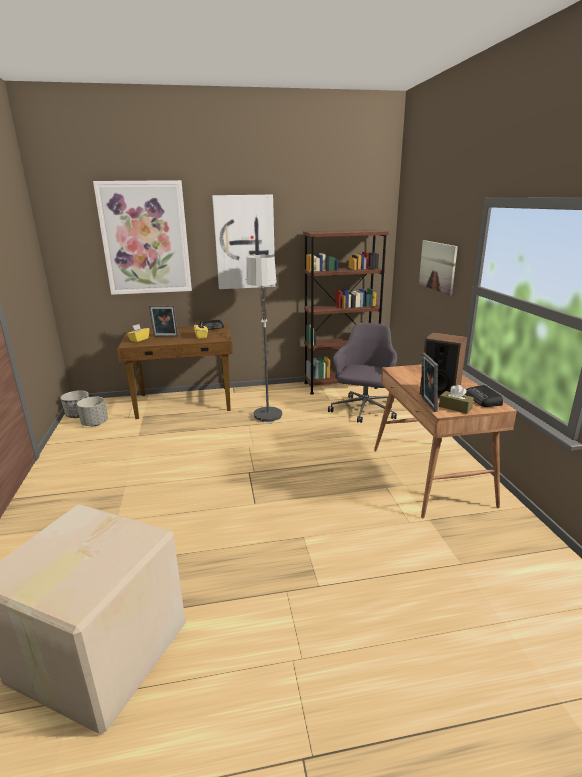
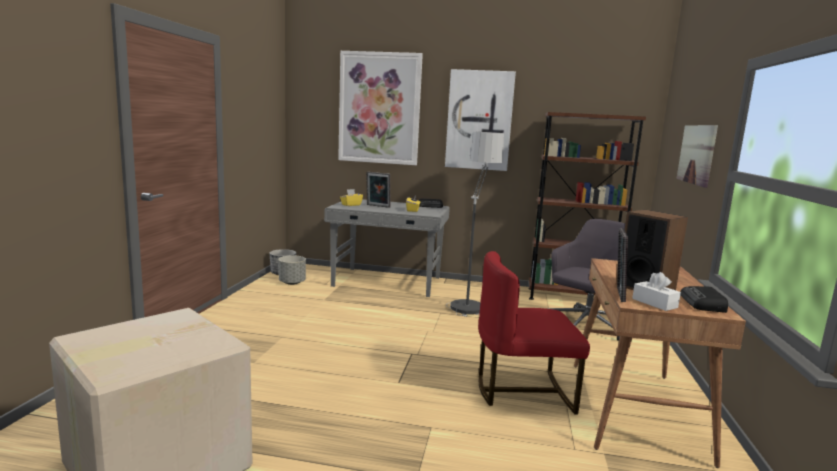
camera: 20 degrees right, 10 degrees down
(185, 403) = (387, 282): brown desk -> grey desk
(350, 483) = (522, 391): none -> red chair
(455, 407) = (654, 303): brown tissue box -> white tissue box

